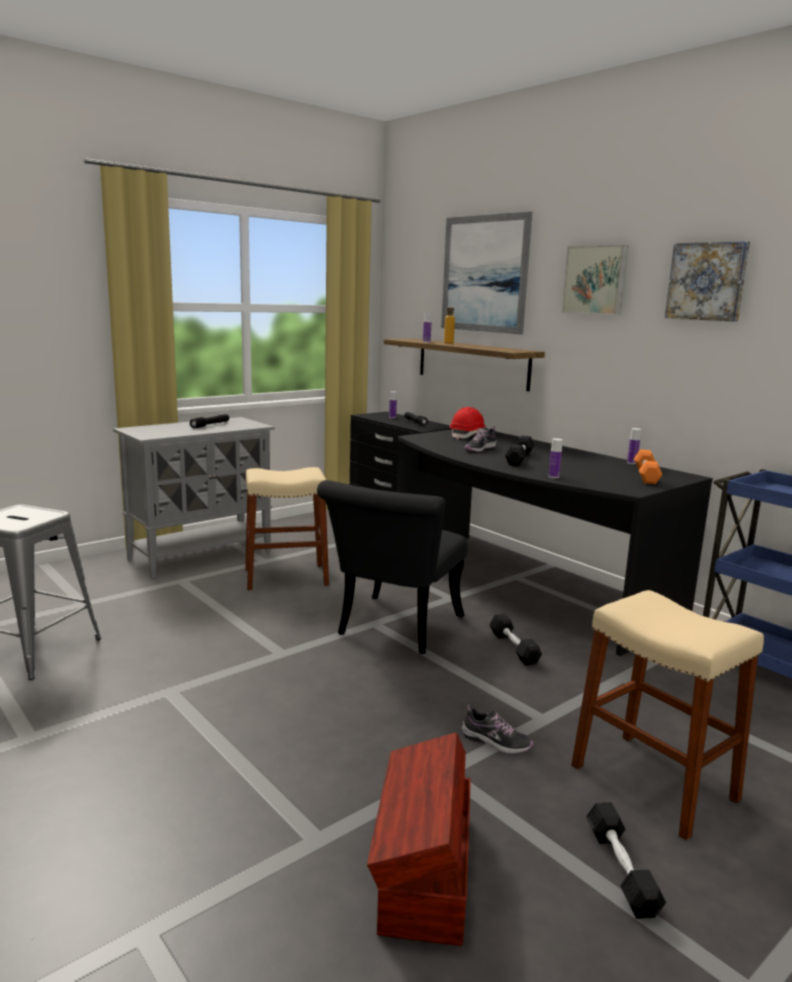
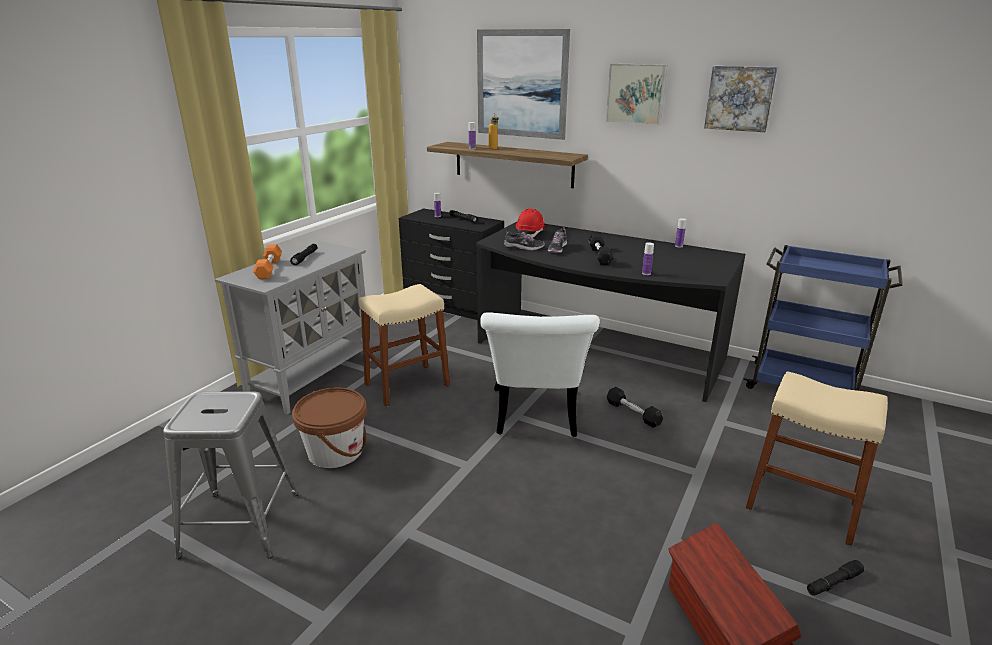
camera: 20 degrees left, 10 degrees up
(166, 615) = (335, 451): none -> brown bucket
(393, 629) = (535, 418): black chair -> white chair
(495, 742) = (684, 503): shoe -> shoe (524, 248)
(620, 869) = (833, 583): black dumbbell -> black flashlight
(646, 475) = (703, 259): orange dumbbell -> orange dumbbell (269, 269)

